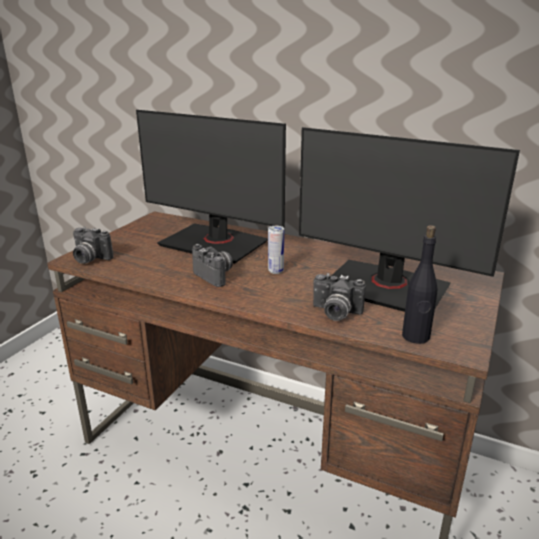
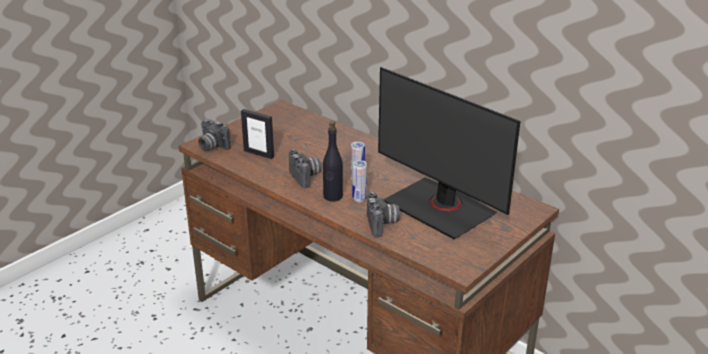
camera: 15 degrees right, 5 degrees up
(149, 259) = (259, 154): none -> picture frame
(214, 243) = (320, 144): monitor -> none
(290, 290) = (359, 199): none -> can
(335, 313) = (383, 224): camera -> camera turned 135 degrees counterclockwise
(415, 337) = (432, 253): black bottle -> black bottle (333, 197)

